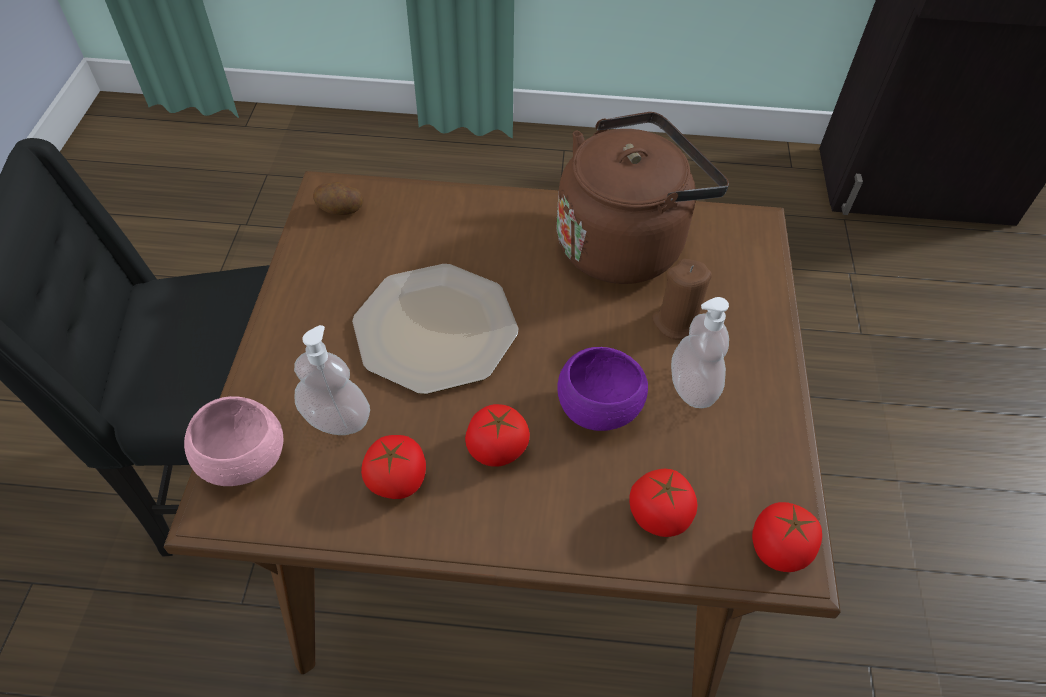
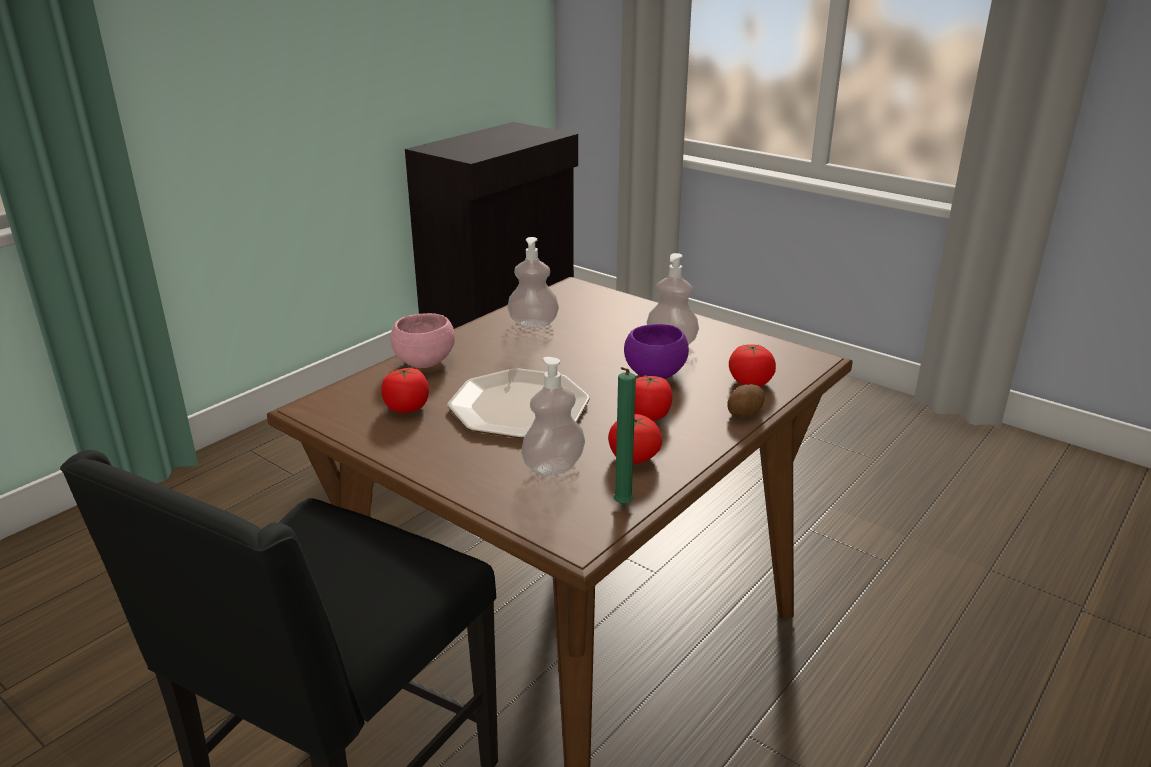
camera: 55 degrees left, 25 degrees down
(244, 461) = (546, 517): pink bowl -> pink bowl (425, 362)
(296, 514) = (621, 506): none -> green candle
(339, 210) = (341, 408): potato -> potato (745, 413)
(625, 243) = (533, 323): brown kettle -> soap dispenser
(678, 322) = (618, 331): brown candle -> none
(778, 548) = (803, 359): tomato -> tomato (407, 407)

